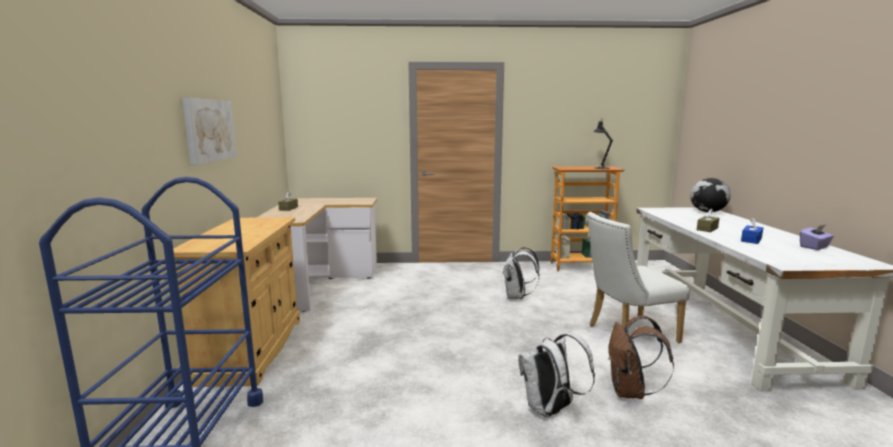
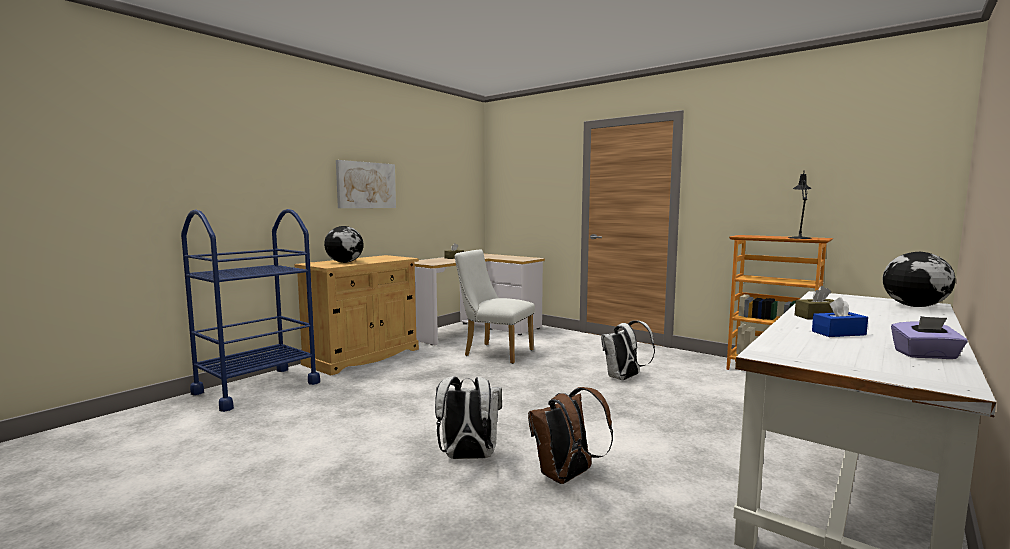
camera: 40 degrees right, 5 degrees down
(233, 238) = (345, 262): none -> globe
(626, 334) = (678, 439): white chair -> white chair (494, 352)

